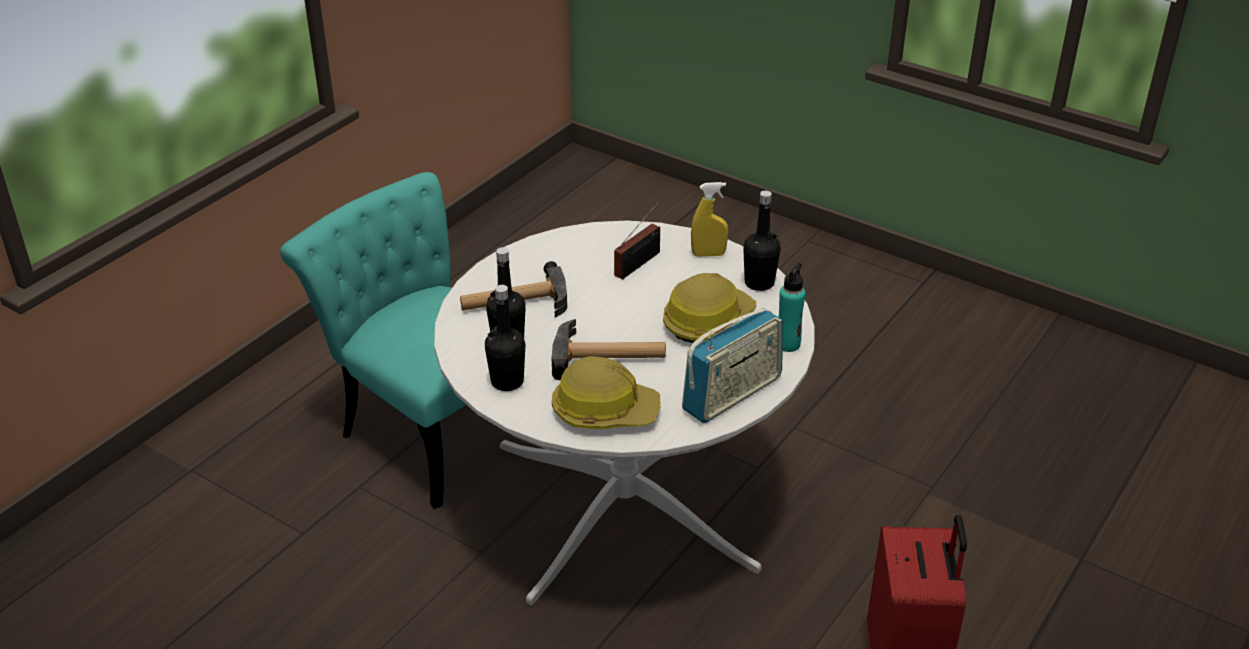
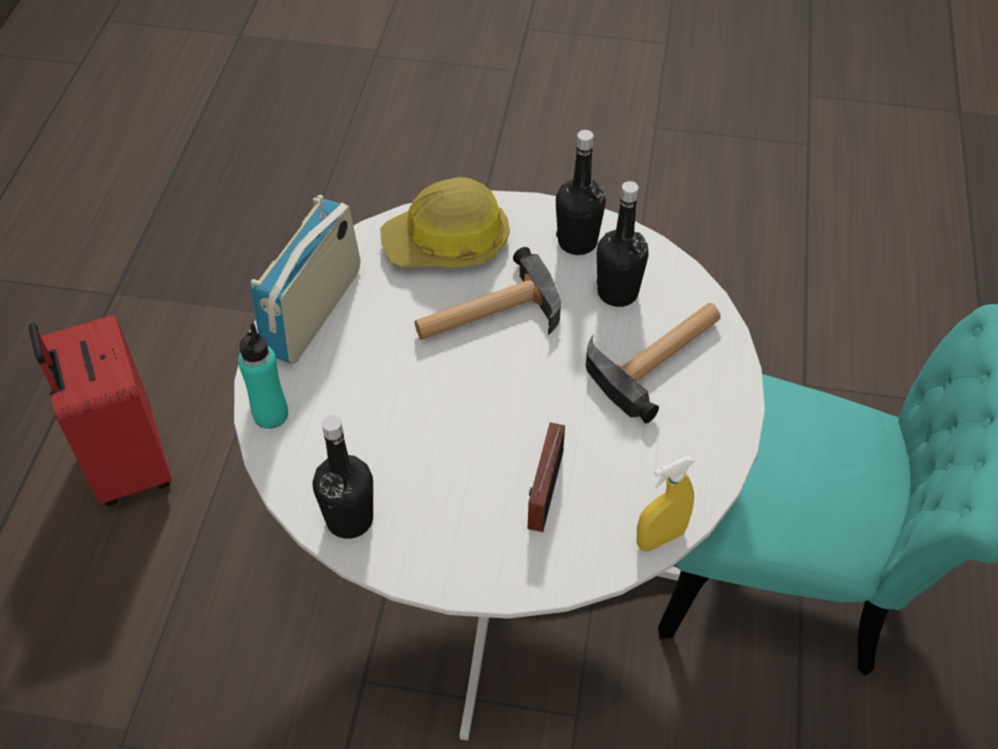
camera: 155 degrees right, 15 degrees up
(707, 321) = (392, 415): hard hat -> none
(708, 254) = (452, 554): yellow spray bottle -> yellow spray bottle (660, 538)

